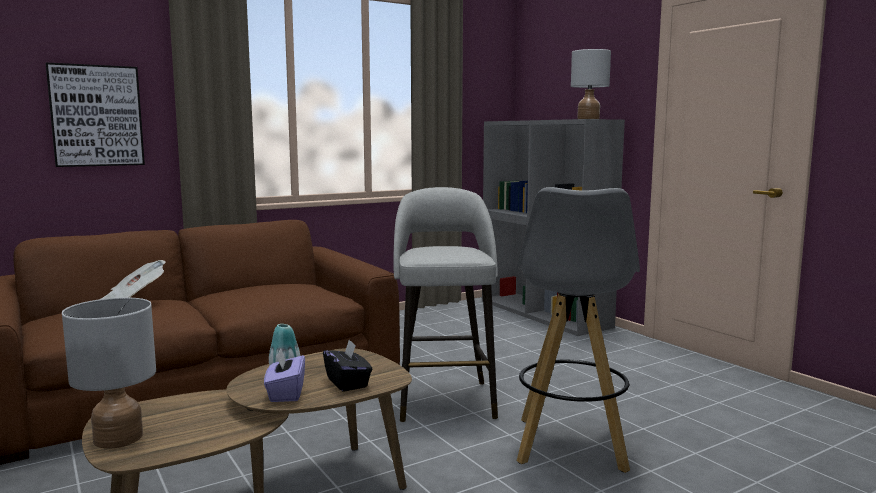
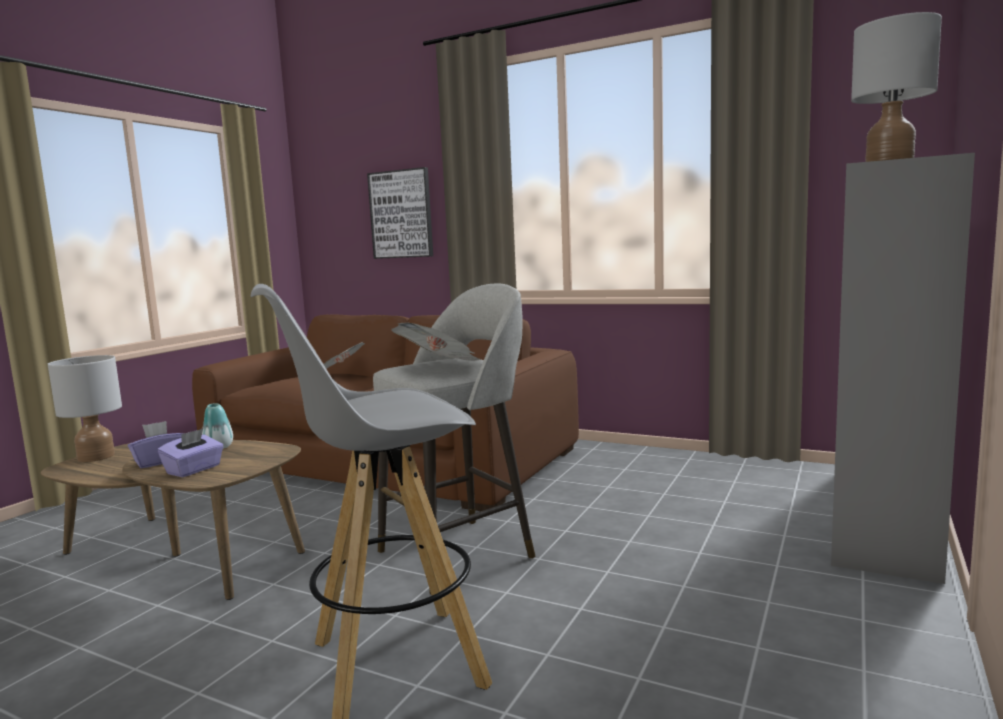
camera: 60 degrees right, 0 degrees up
(347, 383) = (194, 470): black tissue box -> purple tissue box
(455, 251) = (440, 366): none -> newspaper

